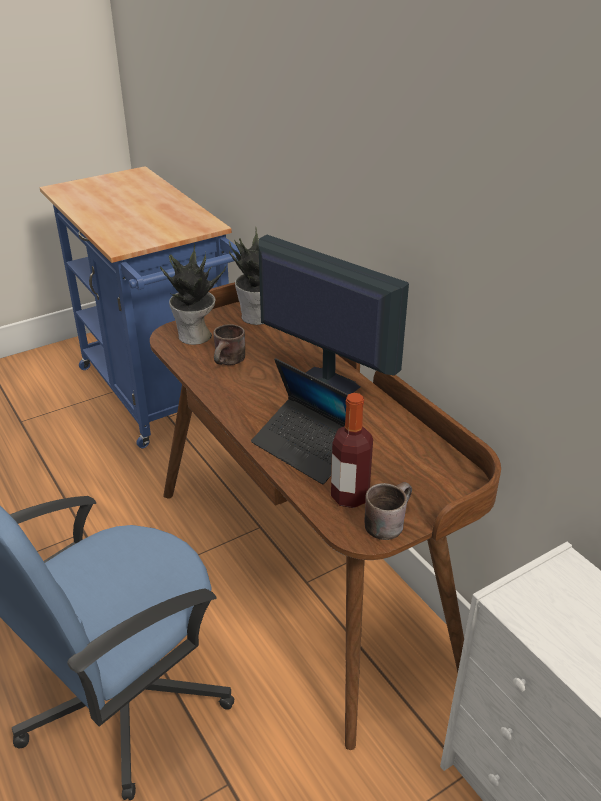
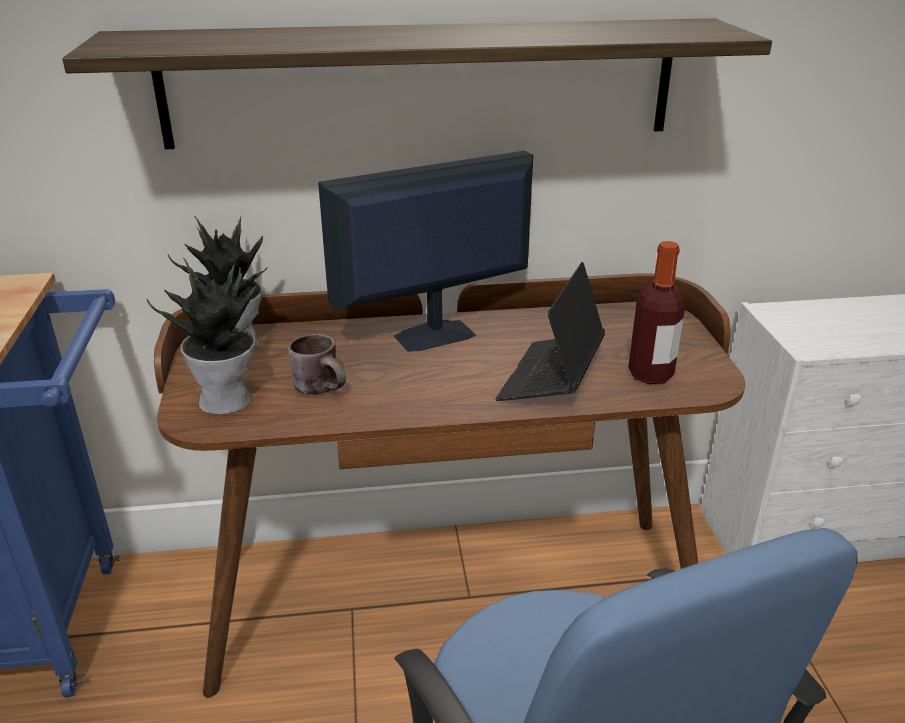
camera: 65 degrees left, 5 degrees down
(306, 448) = (551, 378): laptop -> laptop turned 135 degrees clockwise
(380, 198) = (420, 83): none -> shelf
(386, 521) = (698, 366): brown mug -> none

